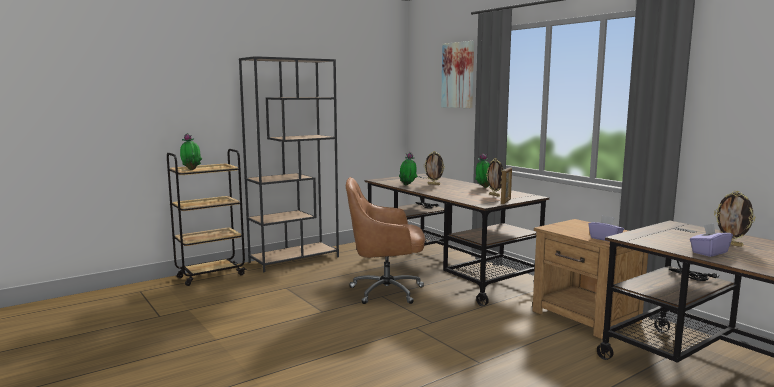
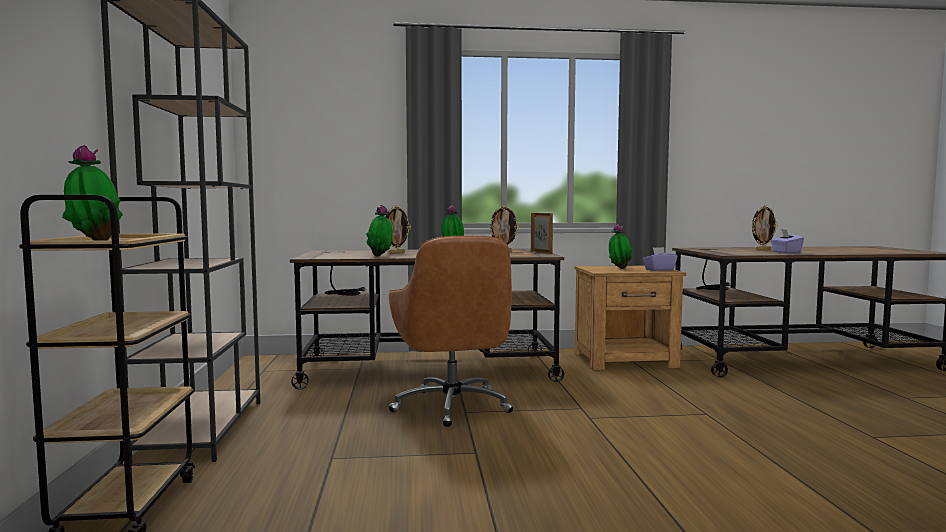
camera: 60 degrees left, 5 degrees down
(386, 291) = (451, 406): brown office chair -> brown office chair turned 45 degrees counterclockwise
(458, 75) = (355, 107): picture -> none
(584, 229) = (619, 268): none -> potted plant

